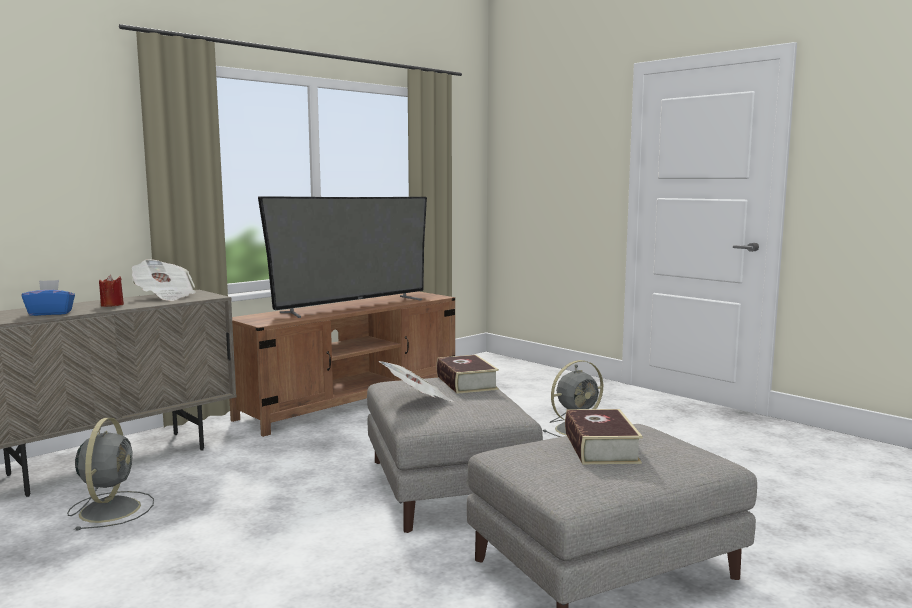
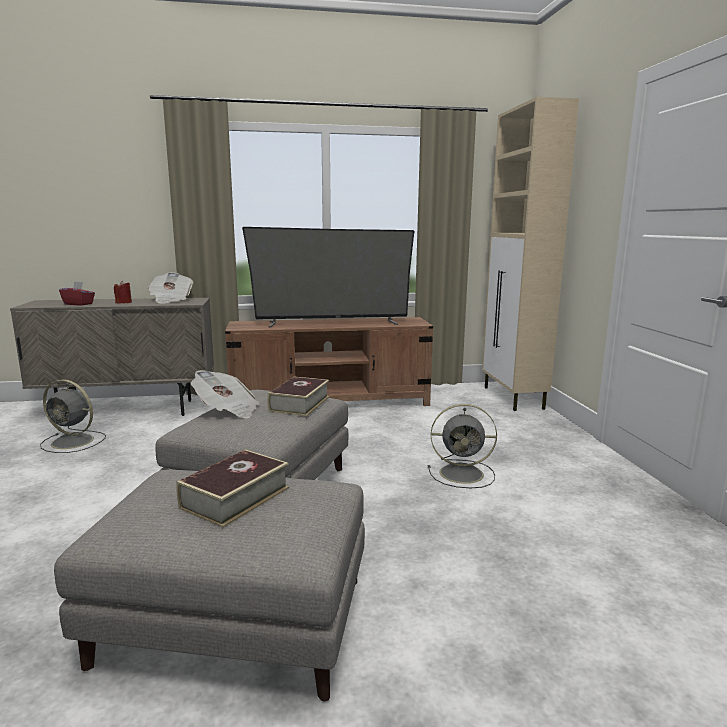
camera: 35 degrees right, 5 degrees up
(50, 313) = (78, 304): blue tissue box -> red tissue box
(111, 509) = (74, 442): grey fan -> grey fan turned 75 degrees clockwise
(513, 365) = (513, 398): none -> beige cabinet

